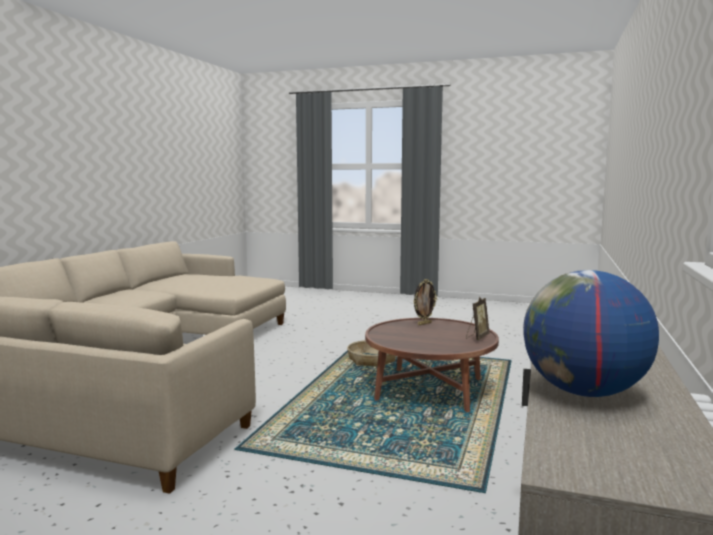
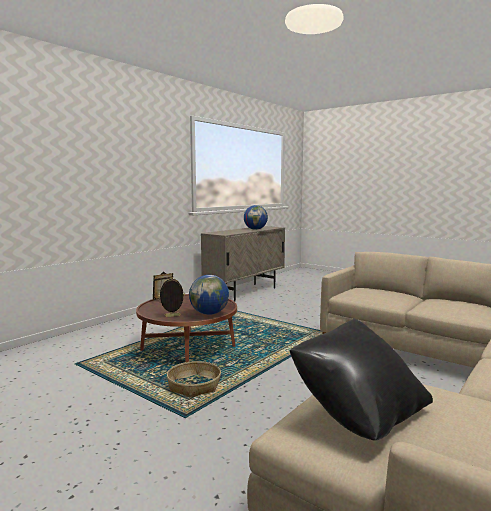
camera: 160 degrees left, 0 degrees up
(238, 279) = (358, 413): none -> black pillow
(388, 328) = (209, 313): none -> globe

